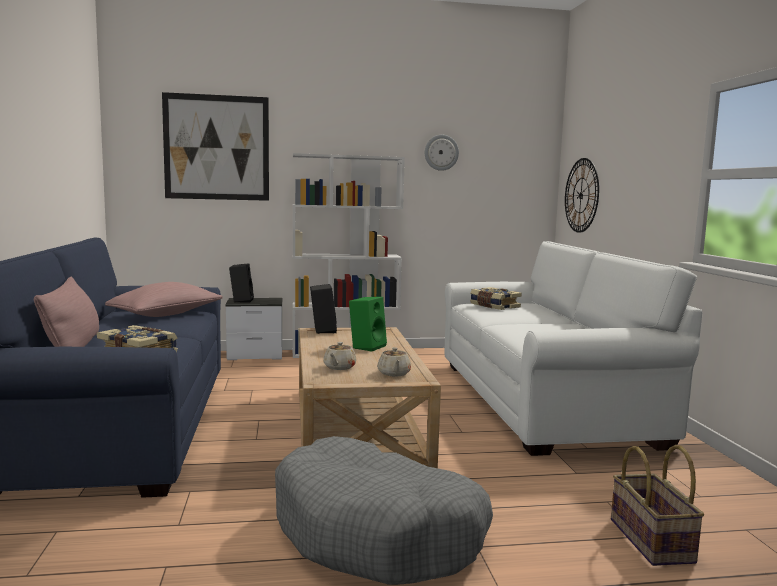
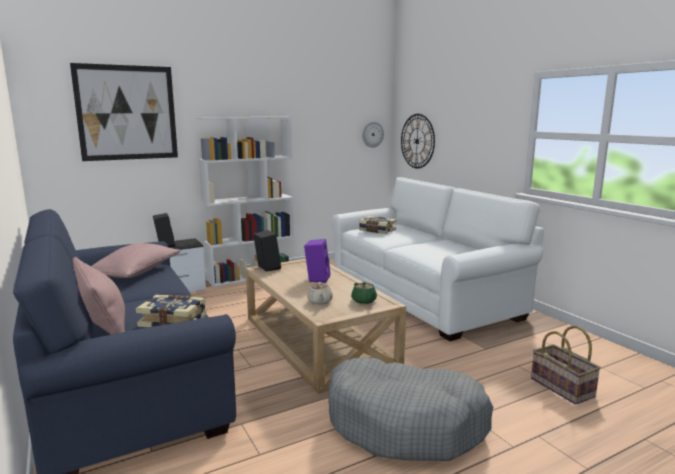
camera: 20 degrees left, 5 degrees up
(367, 346) = (317, 278): green speaker -> purple speaker
(394, 374) = (364, 301): beige teapot -> green teapot
(441, 152) = (312, 110): wall clock -> wall clock (372, 134)

